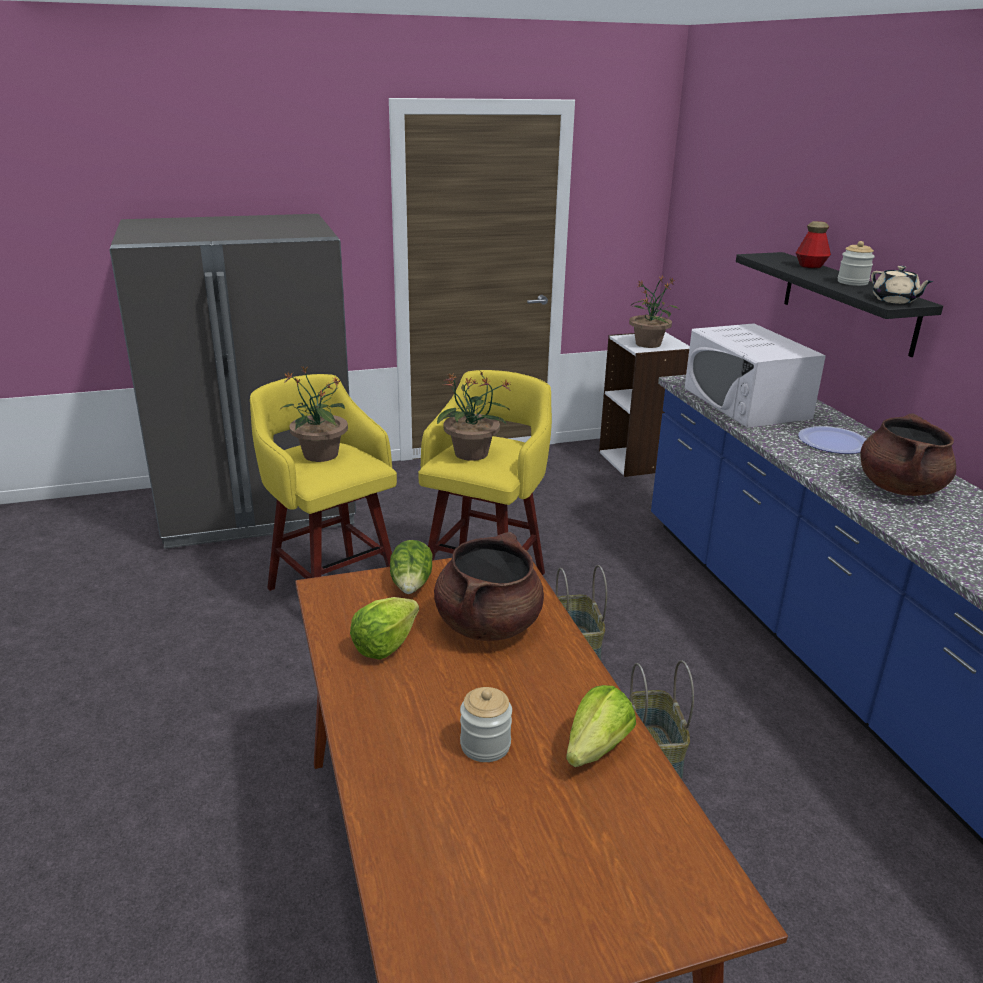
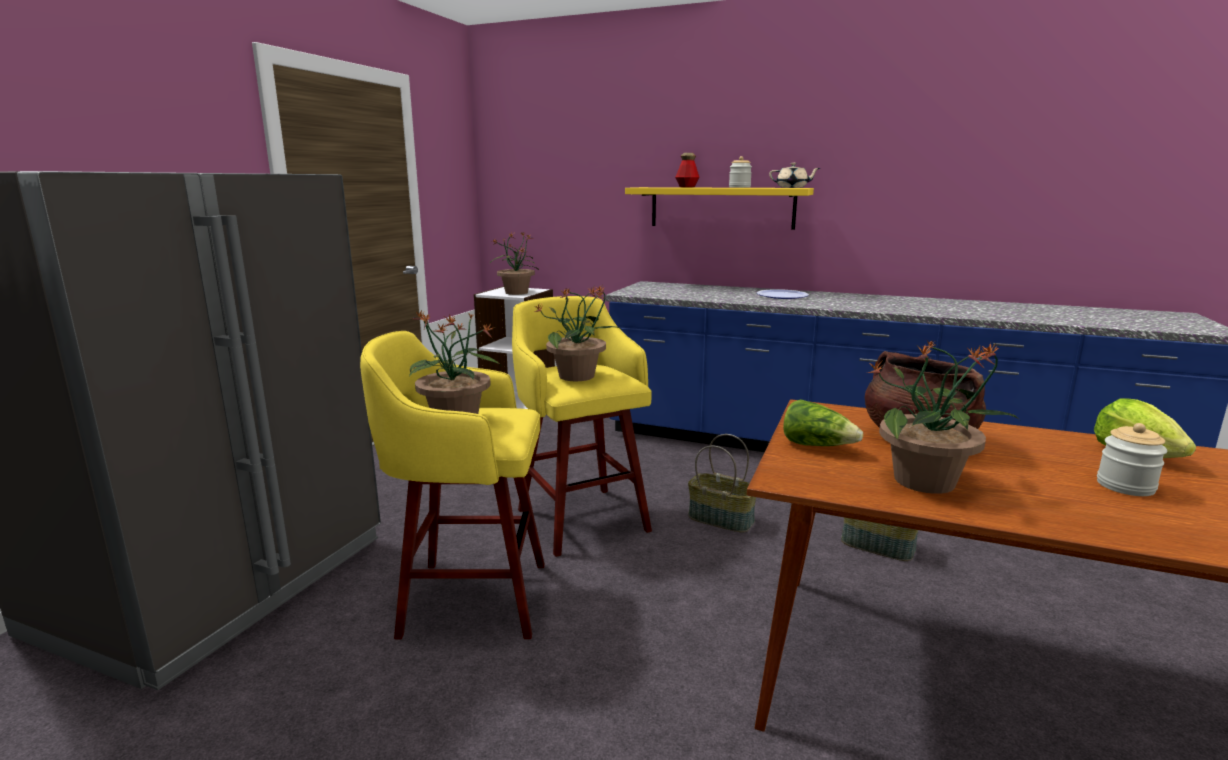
camera: 50 degrees left, 10 degrees down
(385, 645) = (926, 481): lettuce -> potted plant
(746, 403) = (691, 293): white microwave -> none
(848, 302) = (721, 207): black shelf -> yellow shelf
(899, 488) = (864, 302): brown cooking pot -> none

